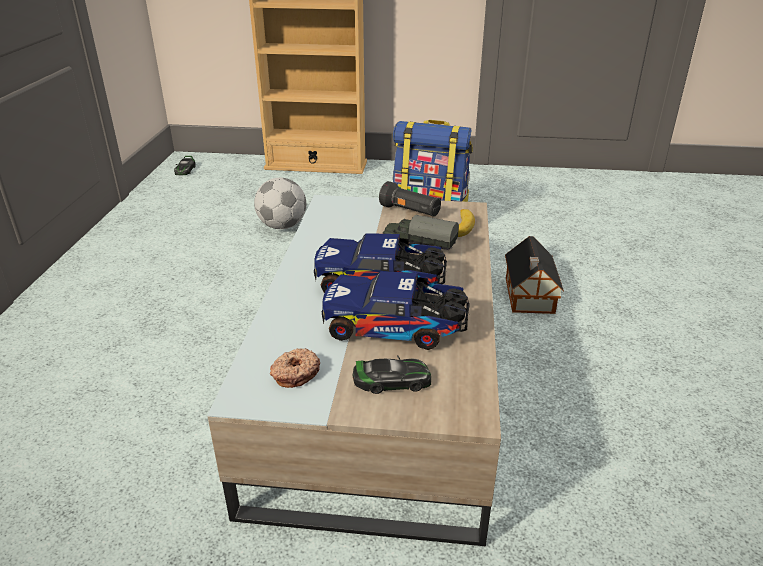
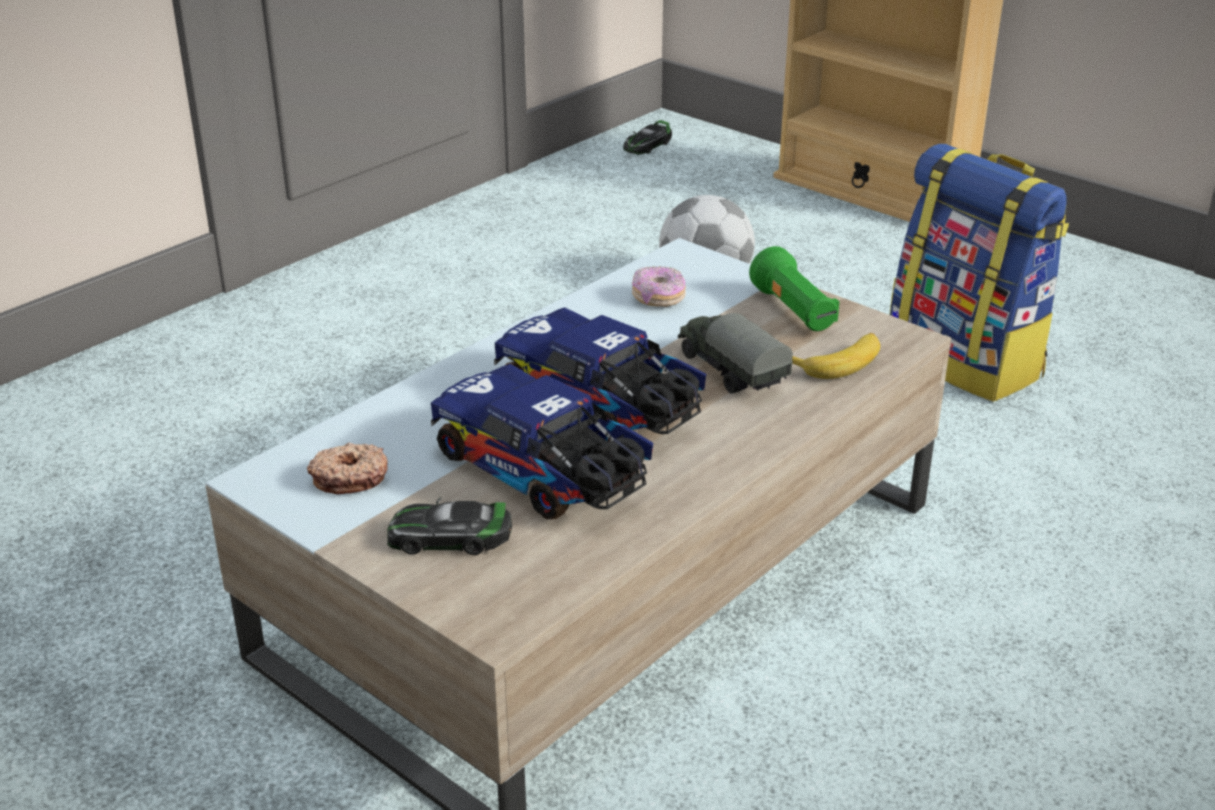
camera: 35 degrees right, 0 degrees up
(341, 225) = (658, 298): none -> donut
(392, 381) = (450, 537): toy car -> toy car turned 150 degrees clockwise
(410, 212) = (793, 312): black flashlight -> green flashlight
(529, 297) = (1007, 552): toy house -> none

